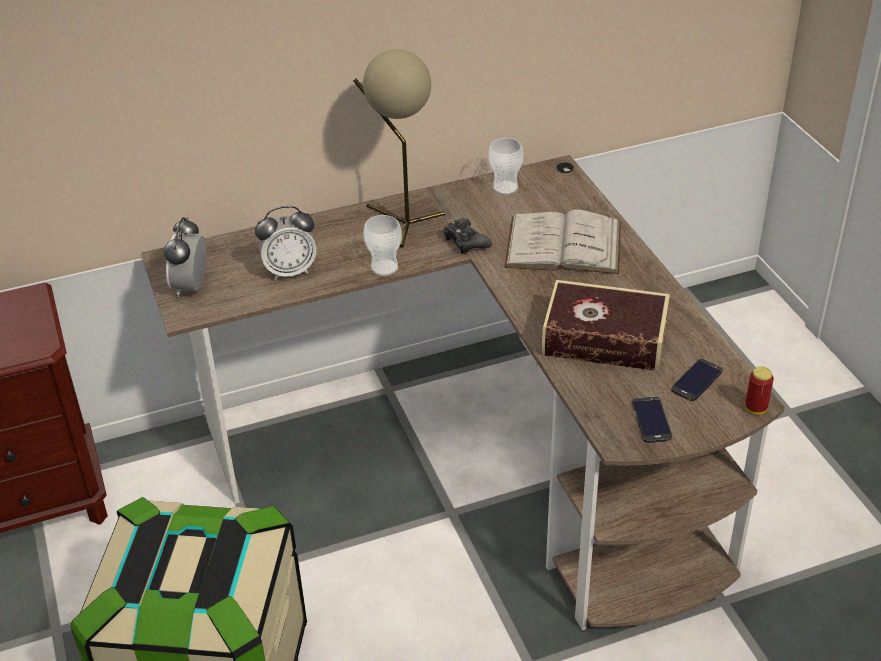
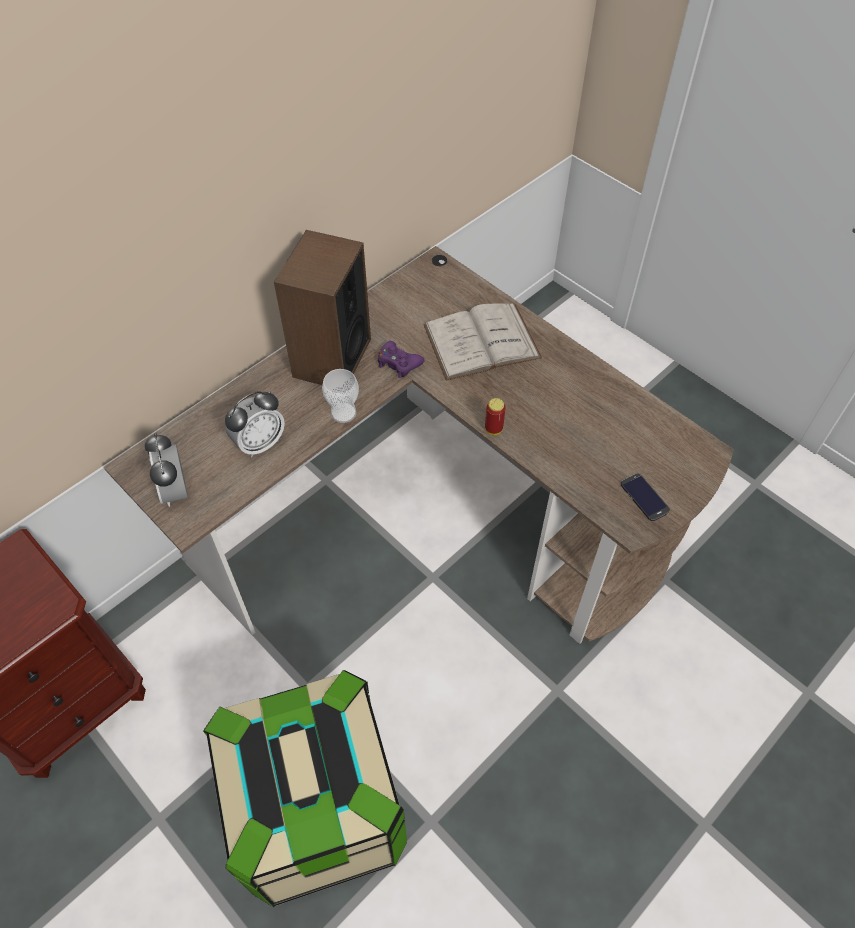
camera: 25 degrees left, 15 degrees up
(402, 221) = (331, 358): beige table lamp -> speaker
(465, 242) = (398, 363): black game controller -> purple game controller
(505, 188) = (401, 296): cup -> none
(604, 339) = (565, 428): book -> none
(696, 380) = (657, 446): phone -> none
(755, 408) = (714, 458): can -> can (493, 429)

